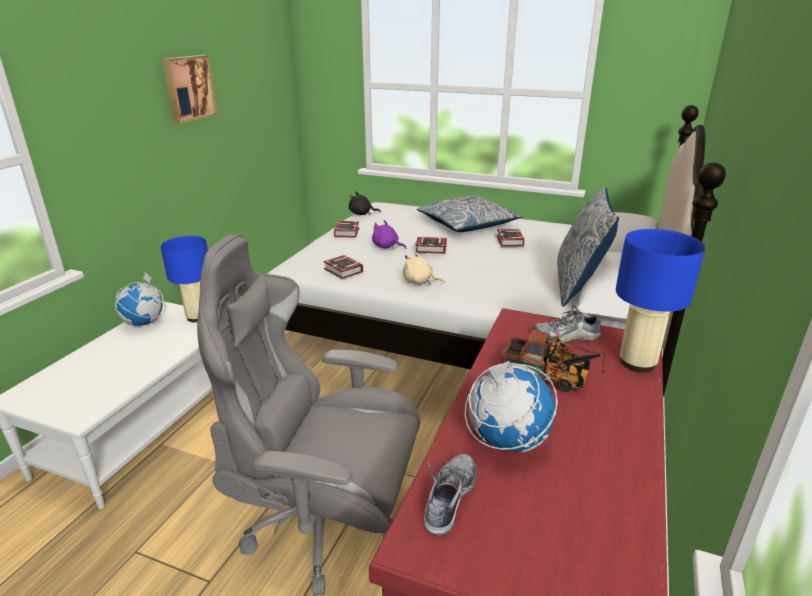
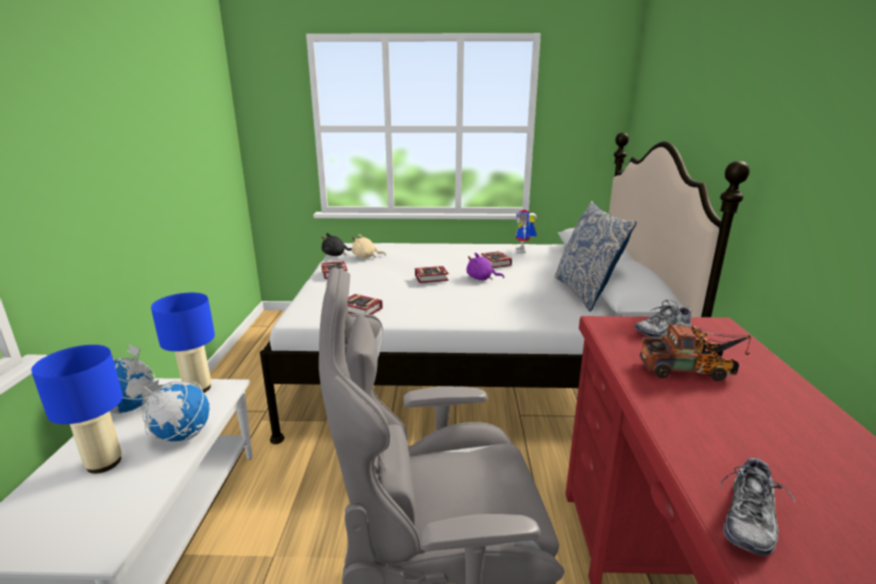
camera: 20 degrees left, 5 degrees down
(188, 88) = (143, 129): picture -> none
(386, 247) = (386, 281): purple plush toy -> purple plush toy (481, 278)
(420, 281) = (445, 309): beige plush toy -> beige plush toy (366, 257)
(449, 499) = (748, 519): shoe -> shoe turned 150 degrees counterclockwise
(467, 224) = (445, 253): pillow -> none
(506, 441) = (727, 441): globe -> globe (182, 435)
(553, 232) = (524, 251): none -> toy robot
(636, 363) = (741, 344): blue table lamp -> blue table lamp (103, 463)

